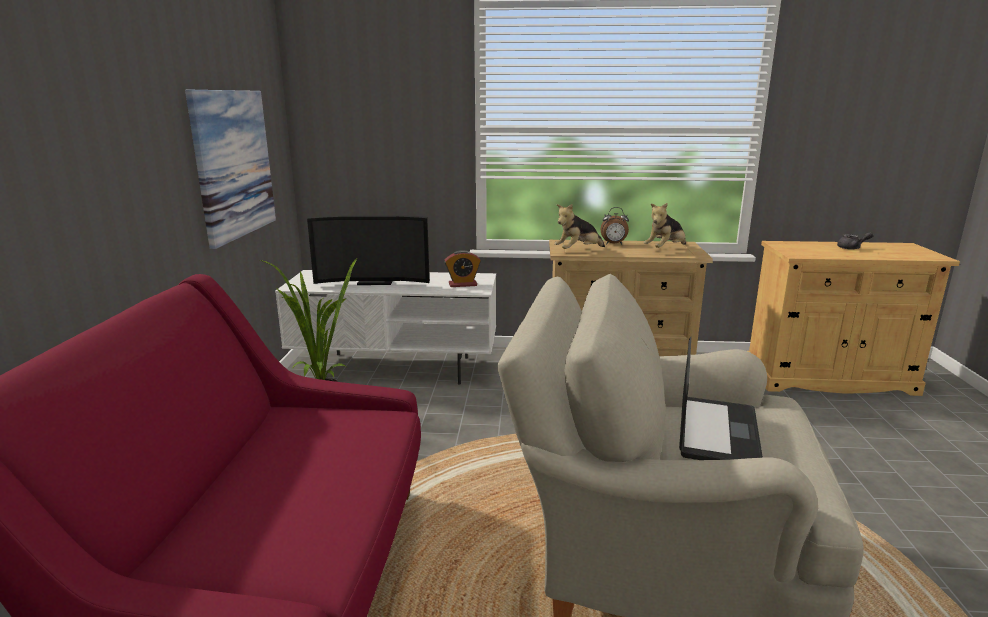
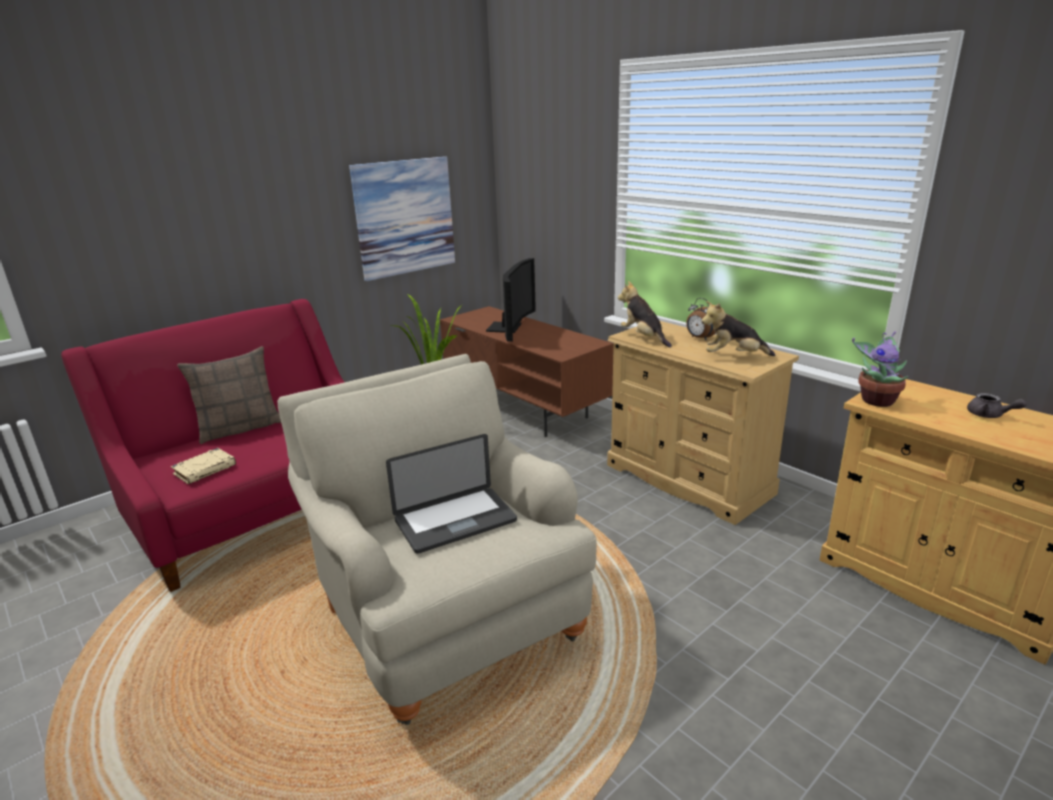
camera: 45 degrees right, 5 degrees up
(230, 476) = (240, 428): none -> pillow
(294, 540) = (205, 469): none -> beige book
(374, 282) = (509, 328): television -> television turned 120 degrees counterclockwise
(397, 368) = (525, 408): white tv stand -> brown tv stand
(462, 284) = (563, 346): alarm clock -> none
(578, 251) = (643, 338): plush toy -> plush toy turned 45 degrees clockwise
(797, 253) = (876, 400): none -> potted plant

